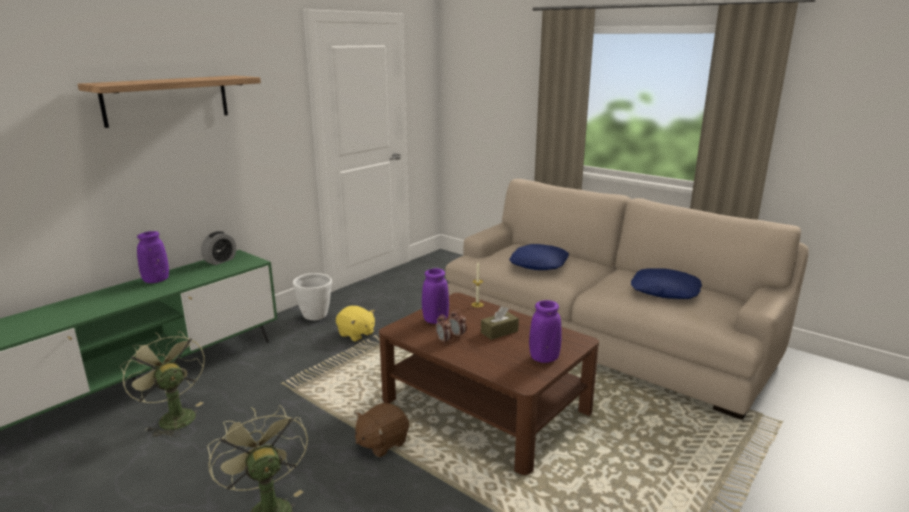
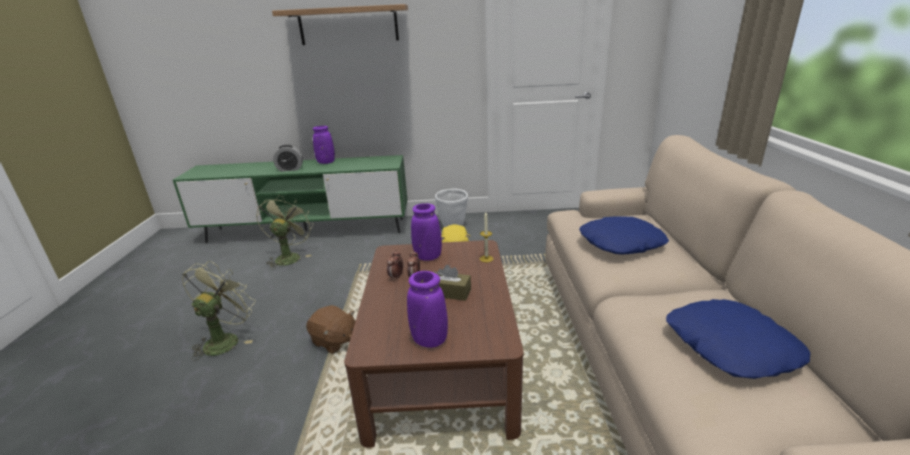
camera: 50 degrees right, 5 degrees up
(220, 261) = (377, 159): alarm clock -> alarm clock (290, 169)
(381, 443) = (334, 341): brown plush toy -> brown plush toy turned 150 degrees counterclockwise

